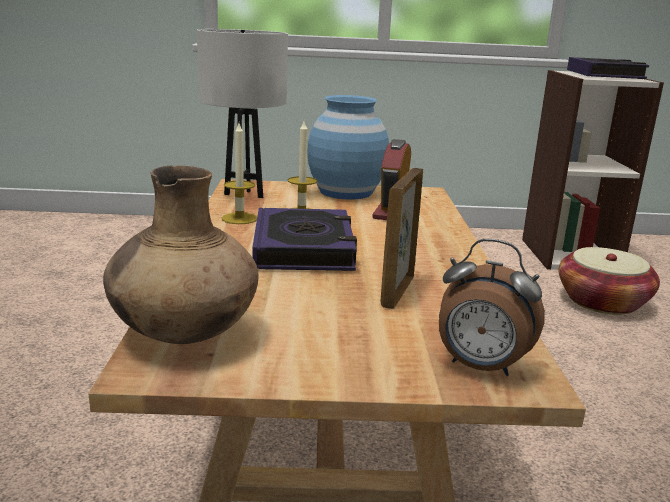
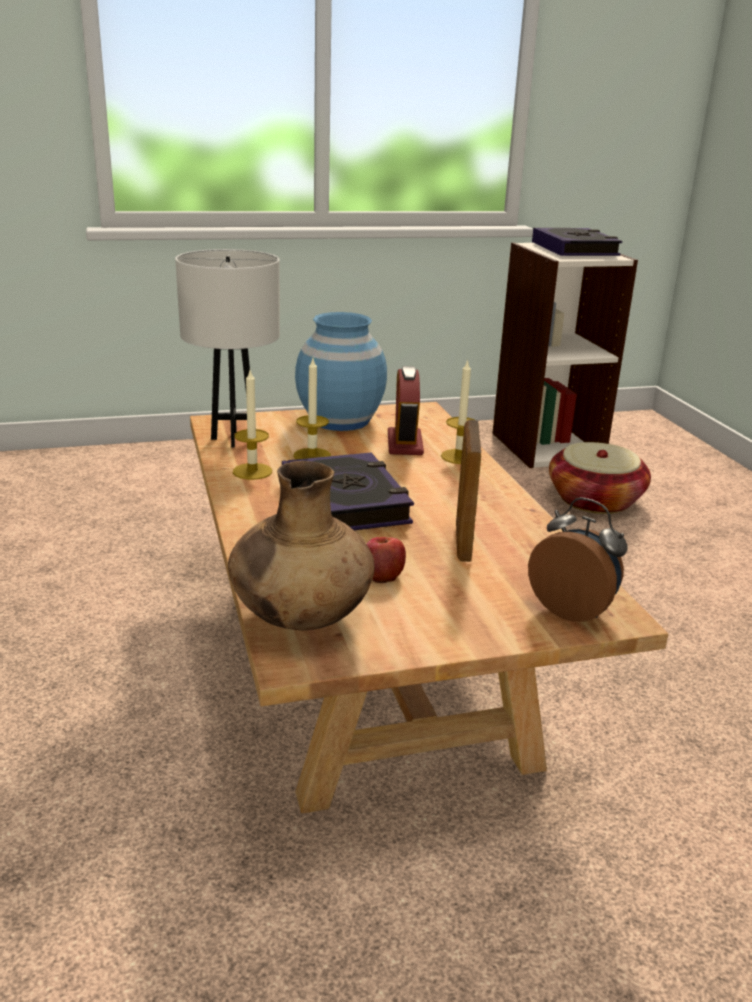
camera: 15 degrees left, 5 degrees up
(295, 308) = (382, 574): none -> apple
(438, 226) = (459, 457): none -> candle
(480, 367) = (573, 609): alarm clock -> alarm clock turned 150 degrees counterclockwise

